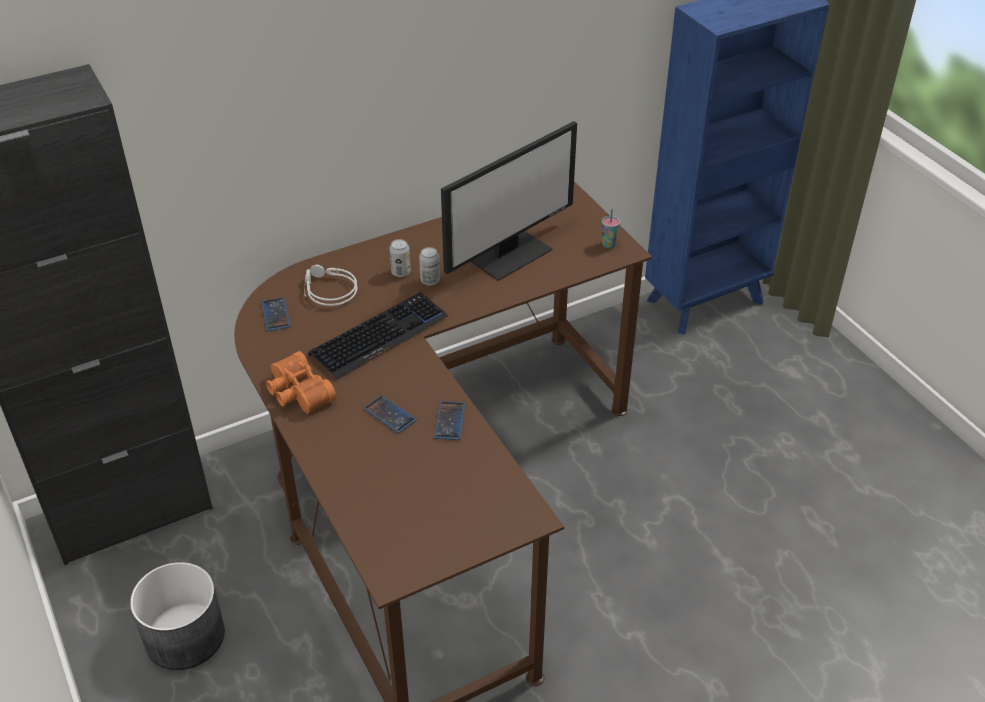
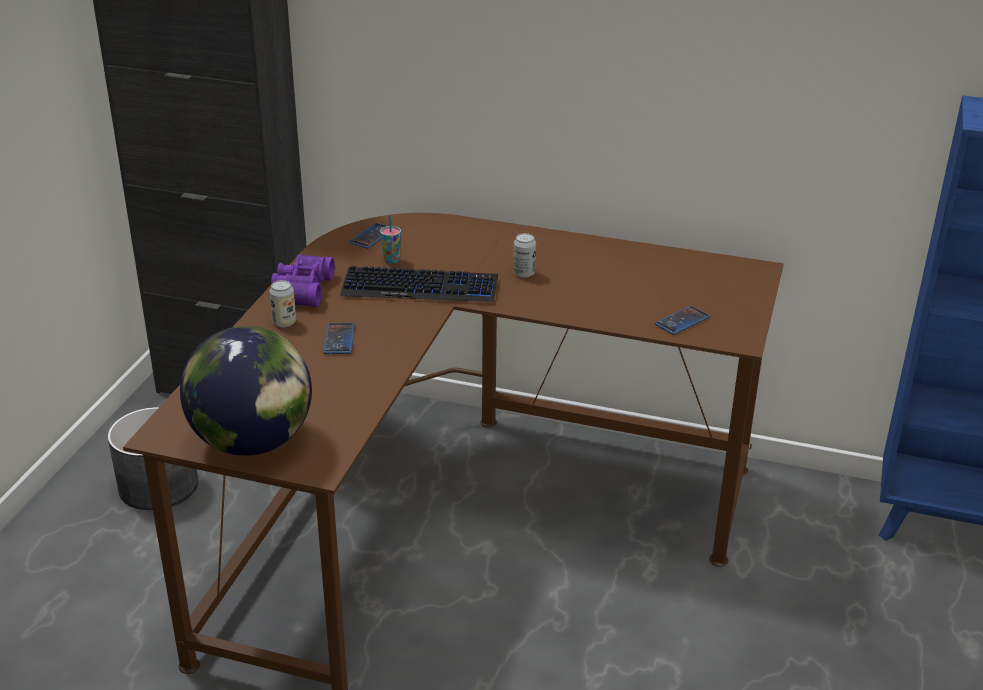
camera: 45 degrees right, 10 degrees down
(297, 393) = (301, 290): orange binoculars -> purple binoculars
(327, 291) = (434, 241): grey headphones -> none
(401, 272) = (510, 257): can -> can (284, 322)
(449, 421) = (374, 369): phone -> phone (682, 321)
(461, 533) = (253, 442): none -> globe
(509, 253) = (625, 289): monitor -> none
(608, 244) = (731, 327): cup -> cup (391, 260)

